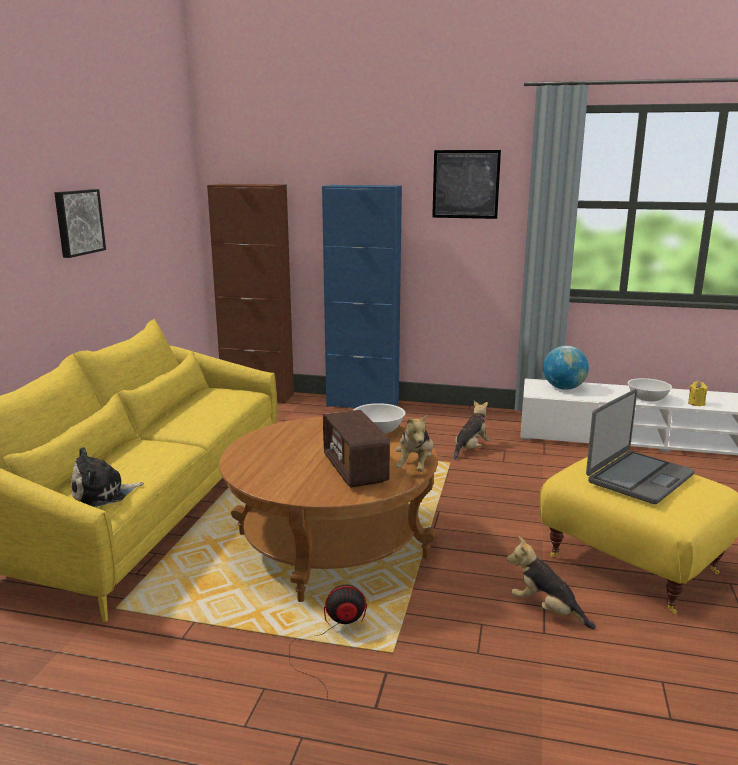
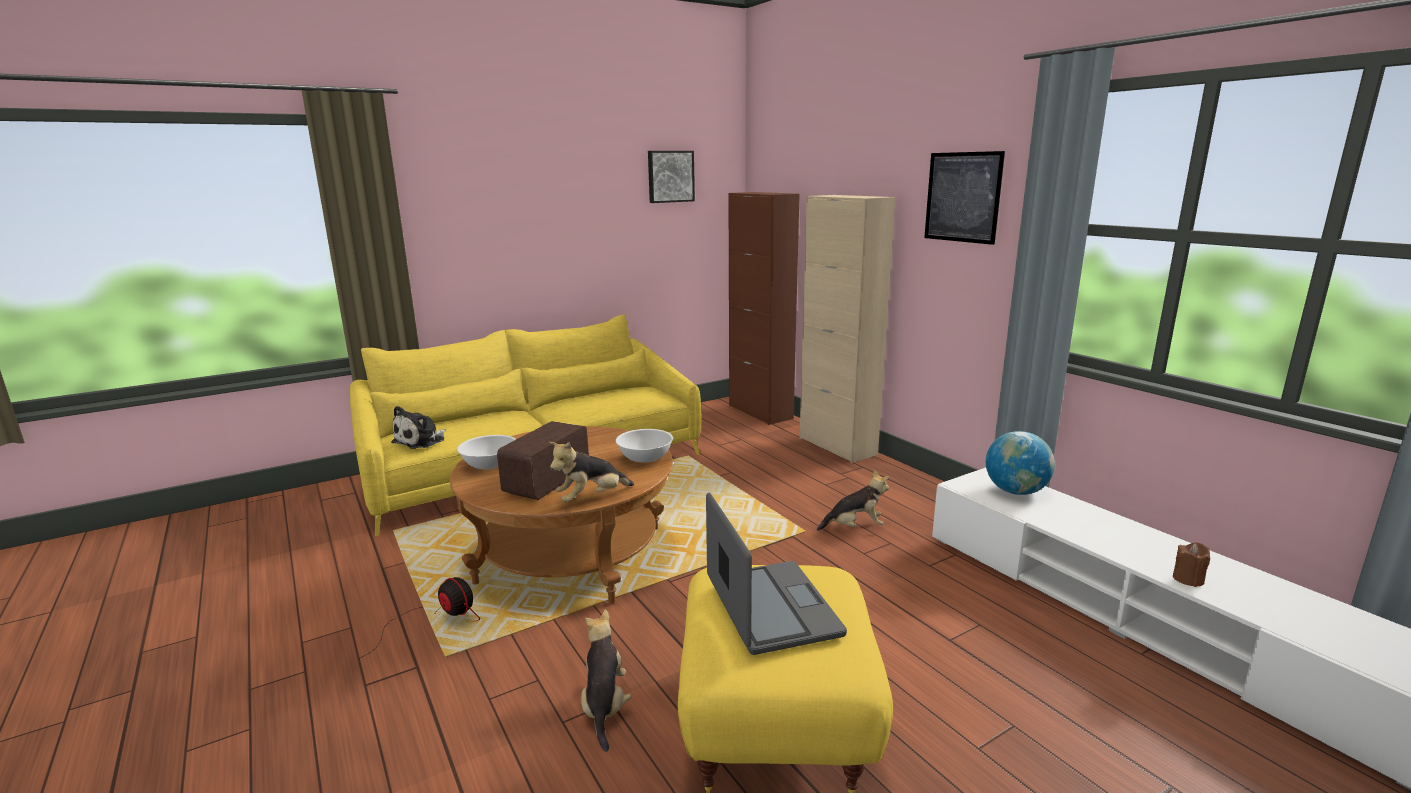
camera: 45 degrees right, 0 degrees up
(78, 222) = (554, 222): picture -> picture (670, 176)
(102, 494) = (421, 441): plush toy -> plush toy turned 75 degrees counterclockwise
(362, 404) = (837, 446): blue cabinet -> beige cabinet
(638, 478) = (770, 608): laptop -> laptop turned 105 degrees counterclockwise
(647, 398) = (1114, 544): white bowl -> white bowl (490, 464)
(696, 403) = (1188, 579): yellow candle -> brown candle

